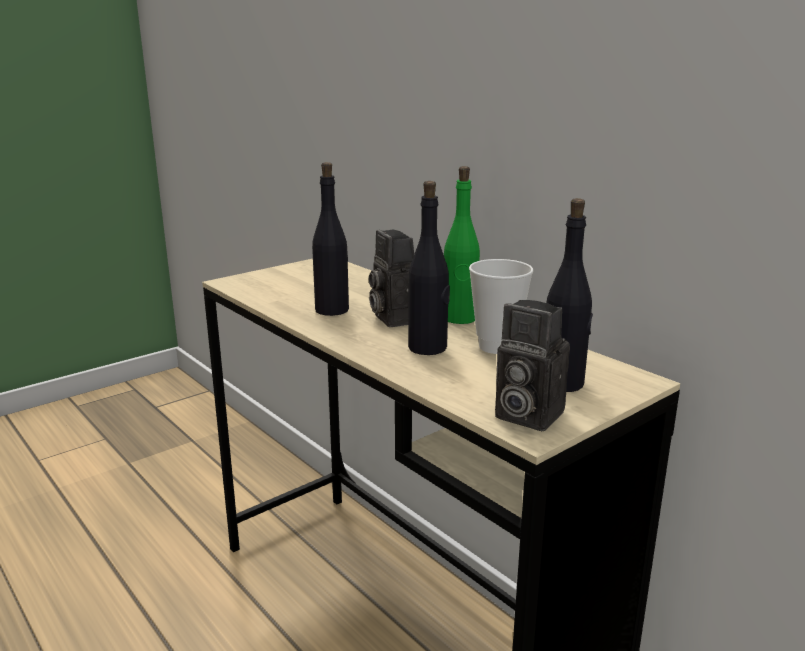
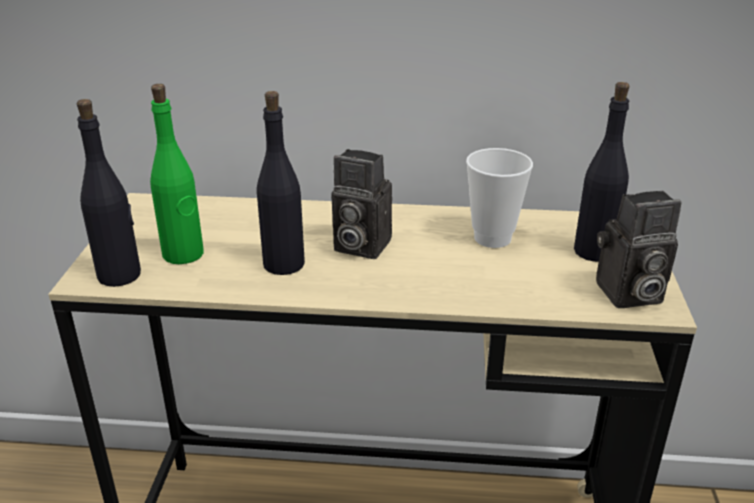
camera: 45 degrees left, 10 degrees up
(428, 348) = (449, 266): black bottle -> black bottle (120, 275)
(459, 318) = (410, 221): green bottle -> green bottle (183, 254)

